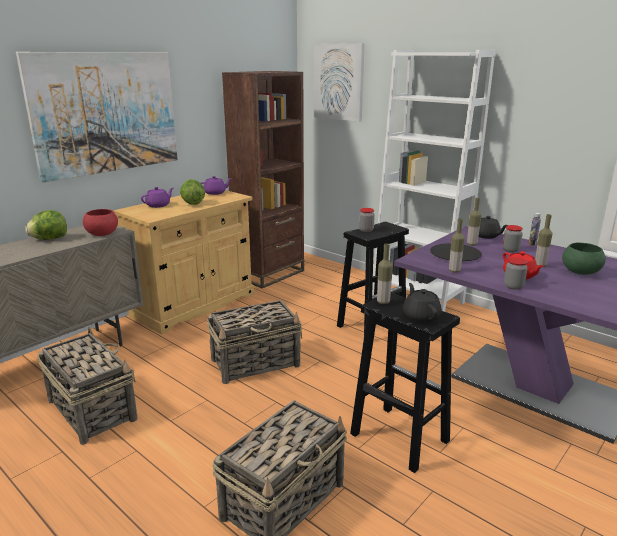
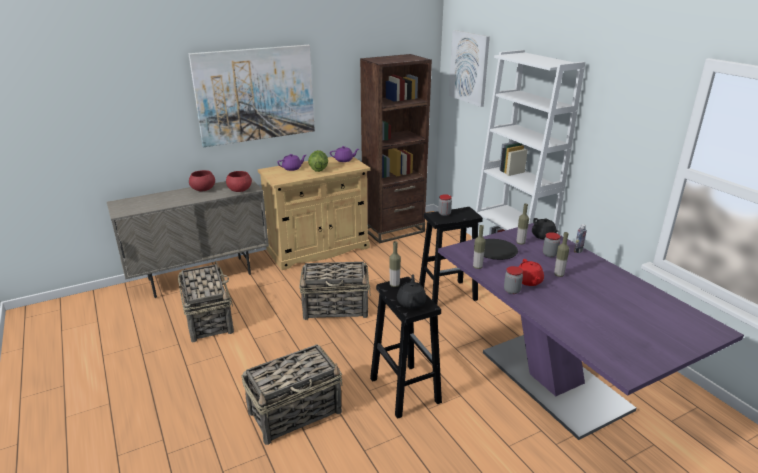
camera: 20 degrees right, 5 degrees up
(49, 239) = (203, 190): lettuce -> red bowl
(580, 272) = (588, 288): green bowl -> none

